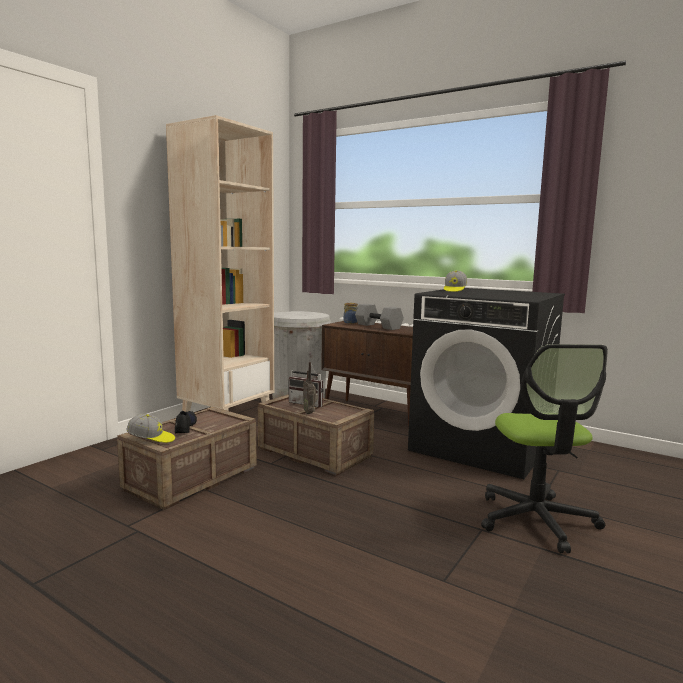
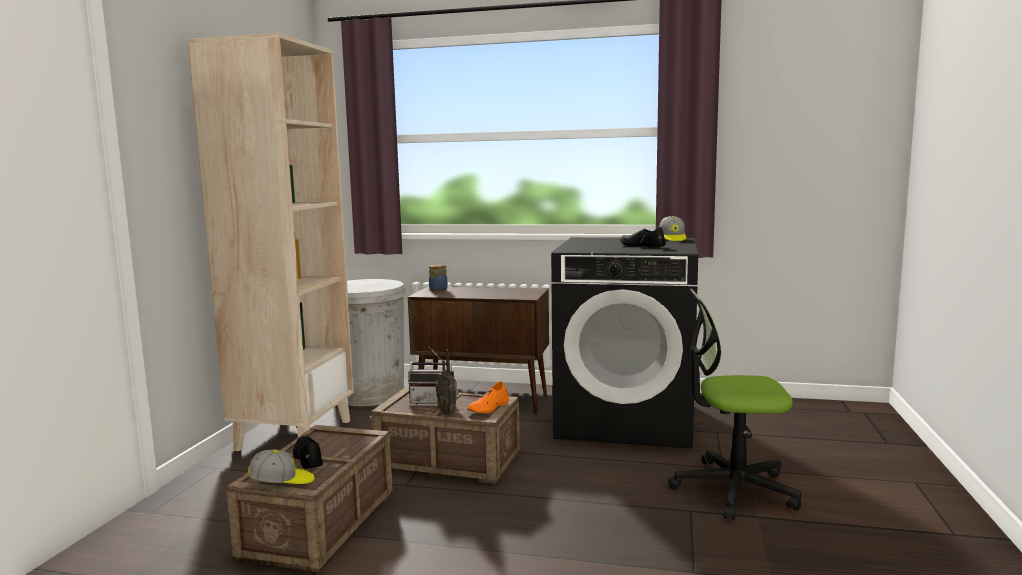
camera: 20 degrees left, 0 degrees up
(343, 414) = (489, 407): none -> orange shoe
(377, 326) = (478, 292): grey dumbbell -> none
(454, 290) = (581, 243): cap -> cap (672, 239)
(500, 294) = (641, 246): none -> black shoe
(536, 520) = (733, 489): office chair -> office chair turned 120 degrees clockwise

